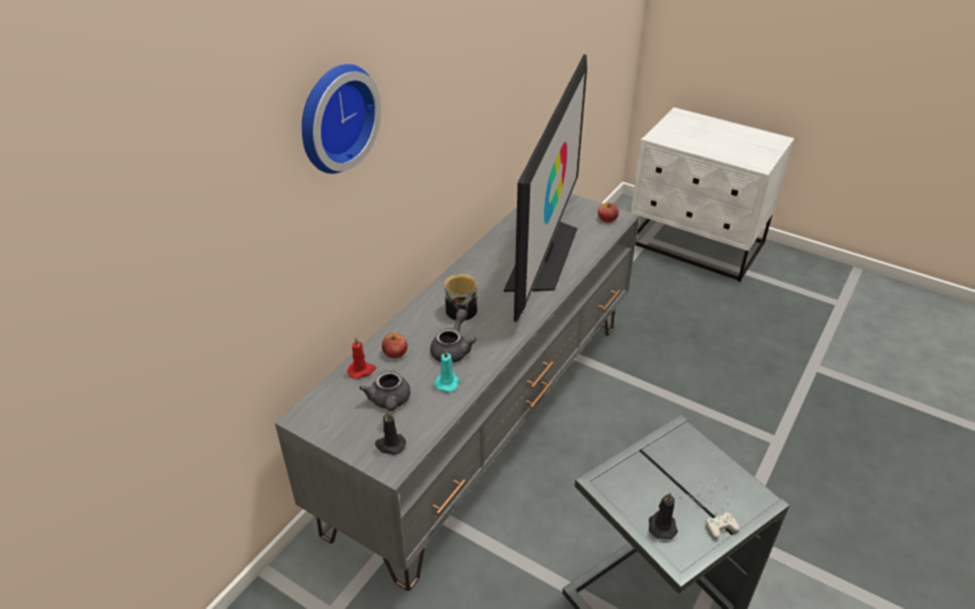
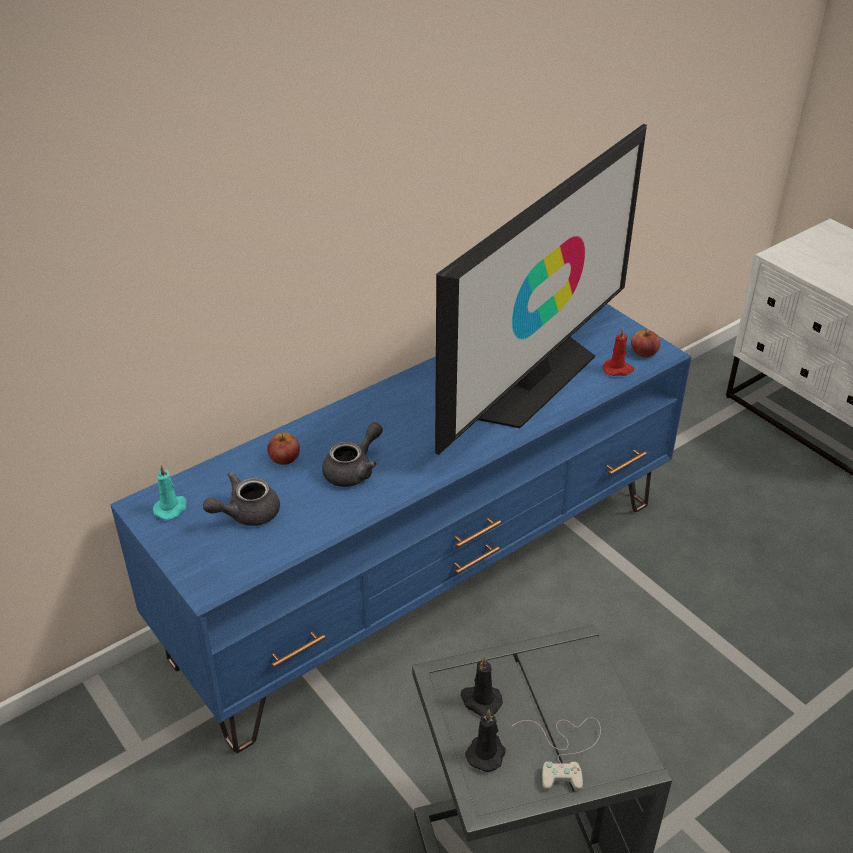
camera: 20 degrees right, 0 degrees up
(333, 117) = (226, 154): wall clock -> none
(362, 370) = (235, 469): red candle -> red candle (618, 369)
(389, 402) = (246, 513): grey teapot -> grey teapot turned 45 degrees clockwise
(390, 445) = (219, 563): black candle -> black candle (480, 700)
(447, 382) = (325, 508): turquoise candle -> turquoise candle (171, 508)
(460, 308) = (391, 423): mug -> none
(486, 418) = (426, 576): grey tv stand -> blue tv stand

